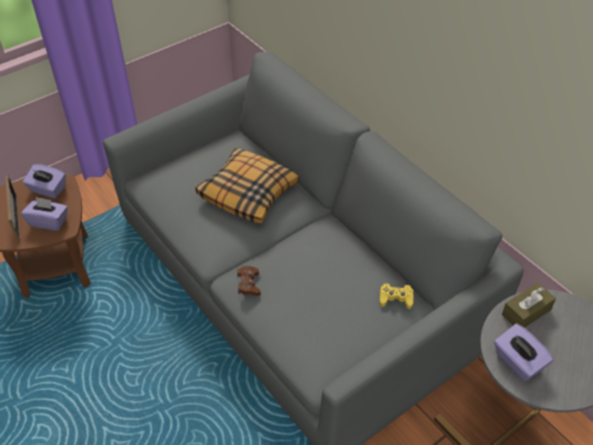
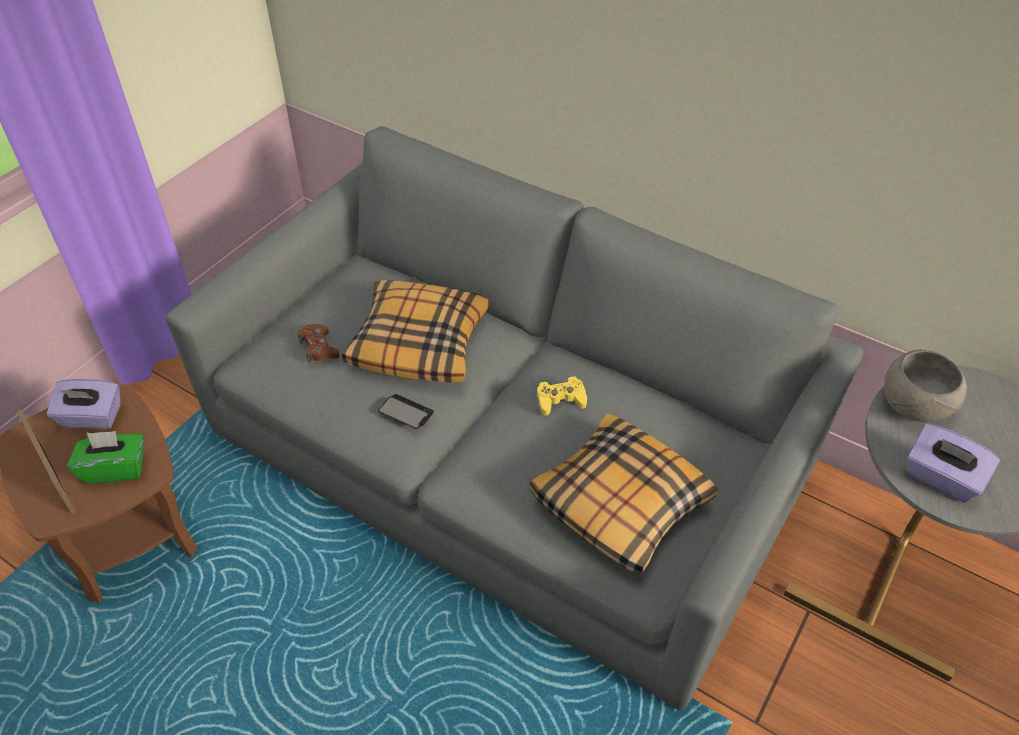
camera: 20 degrees left, 0 degrees up
(49, 222) = (115, 468): purple tissue box -> green tissue box
(221, 233) = (406, 412): none -> phone
(248, 284) = (481, 477): brown game controller -> brown game controller (319, 348)
(324, 323) = (619, 503): none -> pillow
(395, 298) = (701, 438): yellow game controller -> yellow game controller (560, 400)
(526, 312) = (912, 406): brown tissue box -> grey bowl

